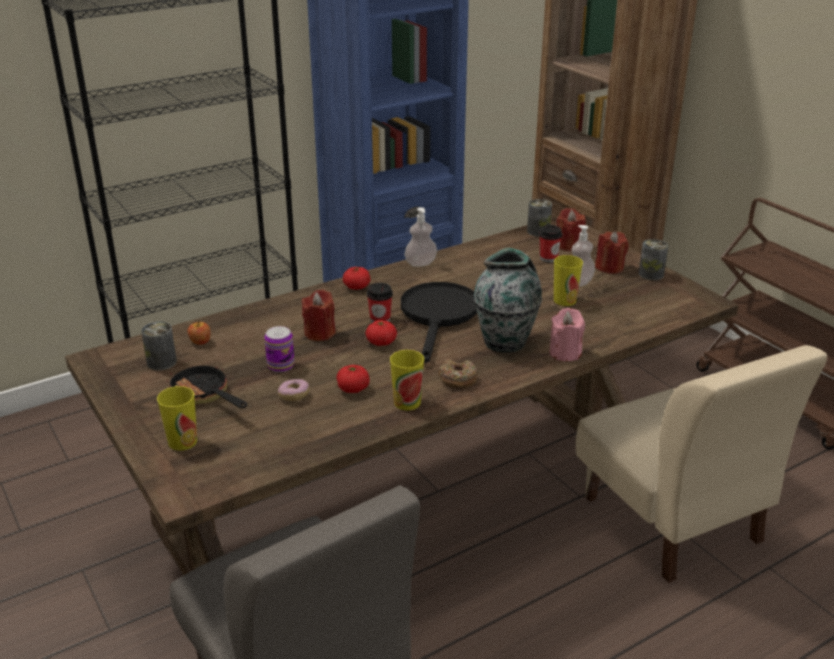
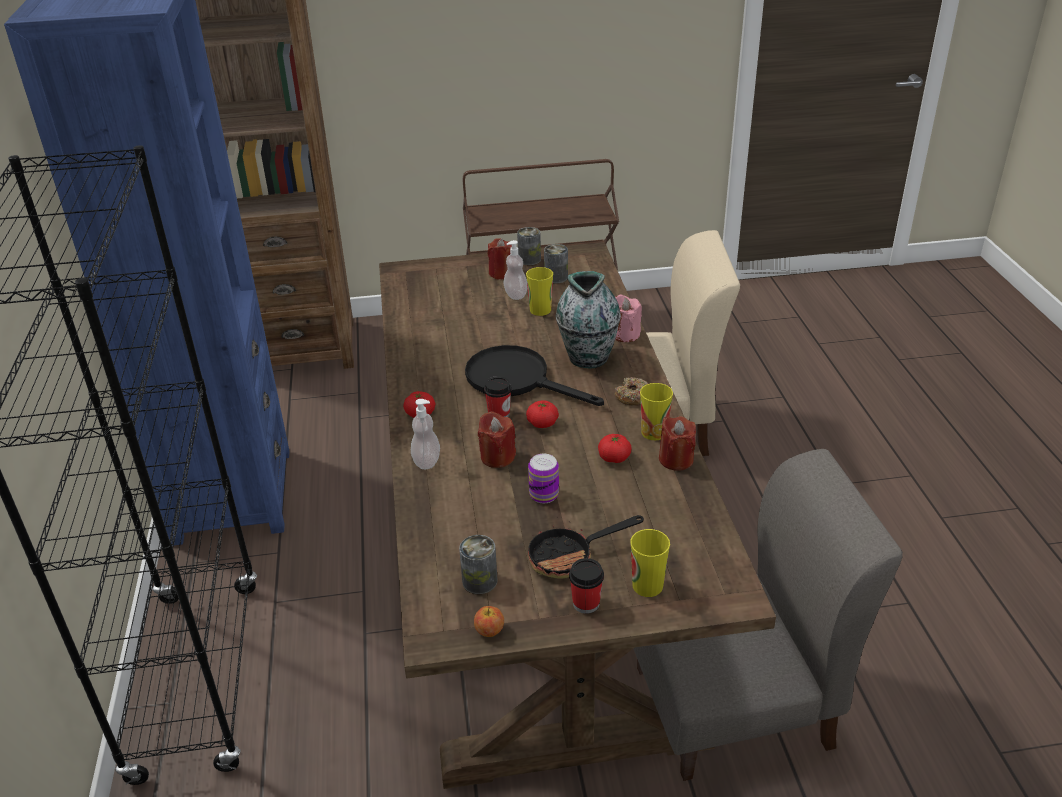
camera: 65 degrees left, 5 degrees up
(200, 342) = (455, 544): apple -> apple (489, 631)
(294, 396) = (605, 496): donut -> none
(420, 263) = (405, 364): soap dispenser -> soap dispenser (426, 461)
(538, 231) = (401, 286): can -> can (556, 277)
(548, 258) = (458, 296): cup -> cup (586, 603)
(569, 245) = (444, 279): red candle -> red candle (676, 459)

